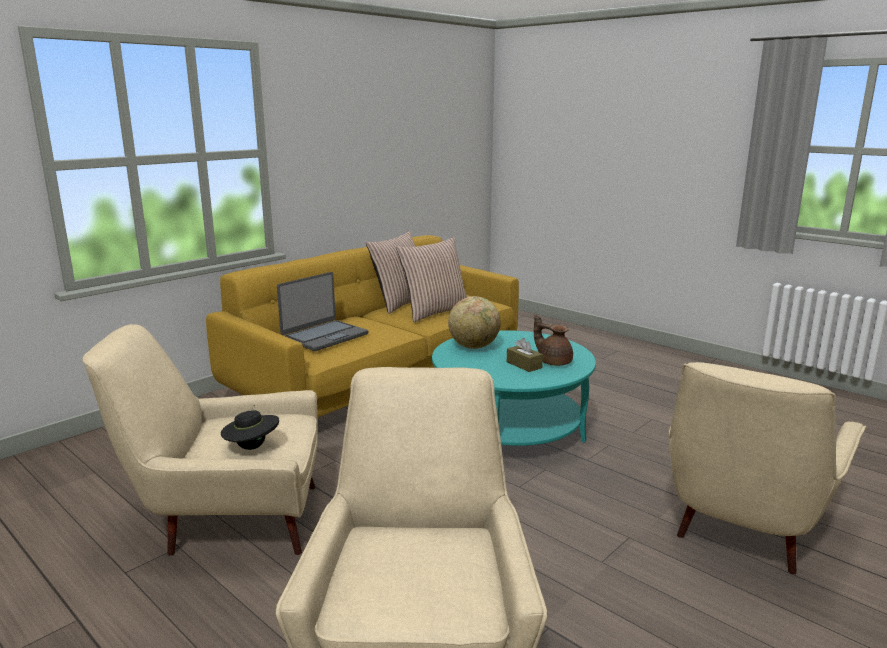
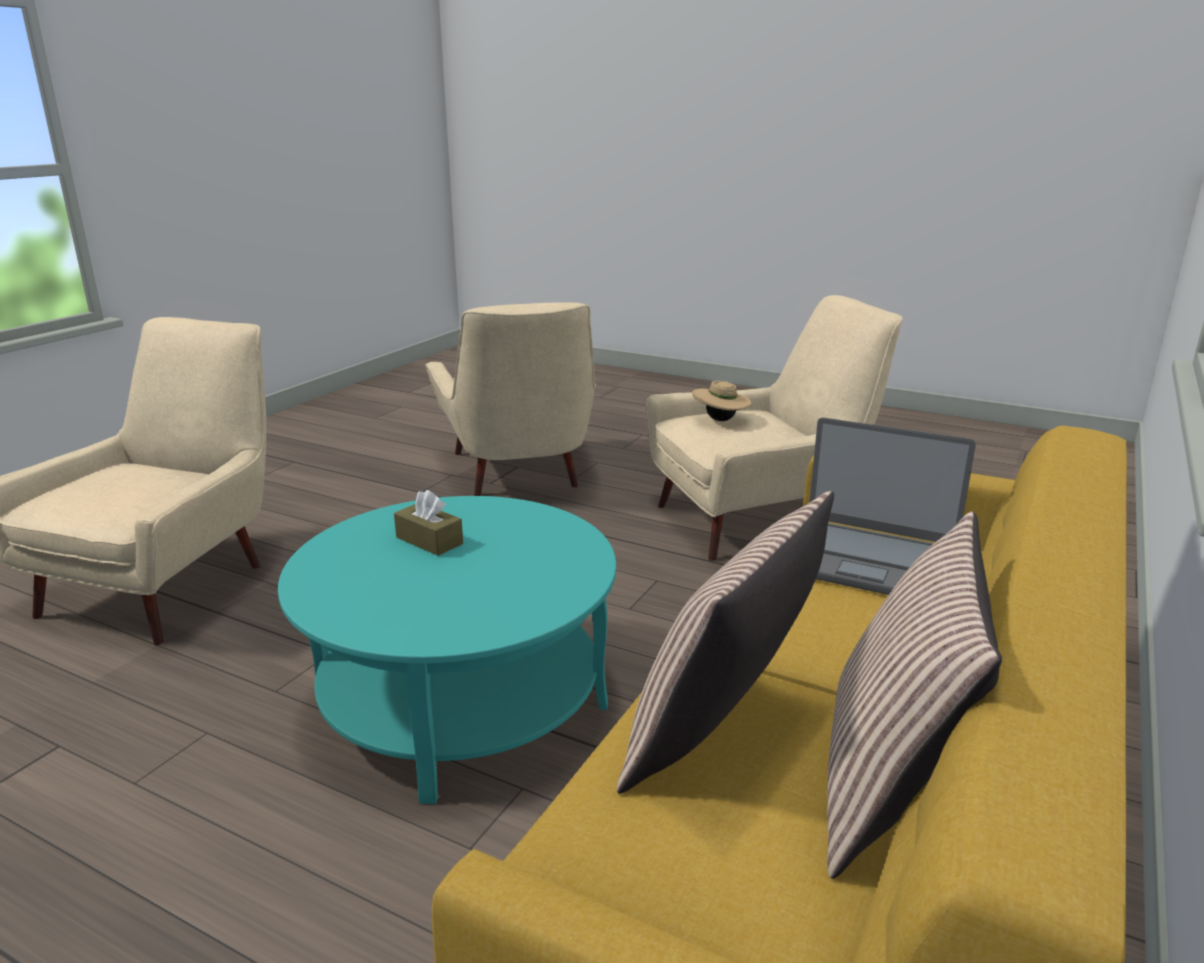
camera: 165 degrees right, 5 degrees up
(252, 447) = (720, 420): black hat -> beige hat
(324, 336) = (869, 562): laptop -> laptop turned 90 degrees counterclockwise
(474, 346) = (536, 576): globe -> none
(553, 361) = (370, 555): brown teapot -> none

